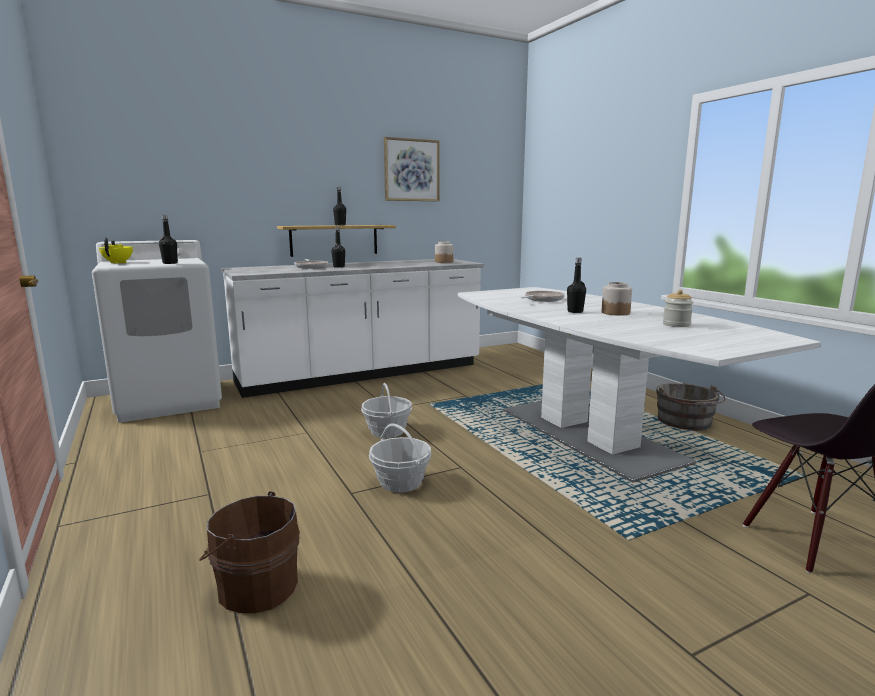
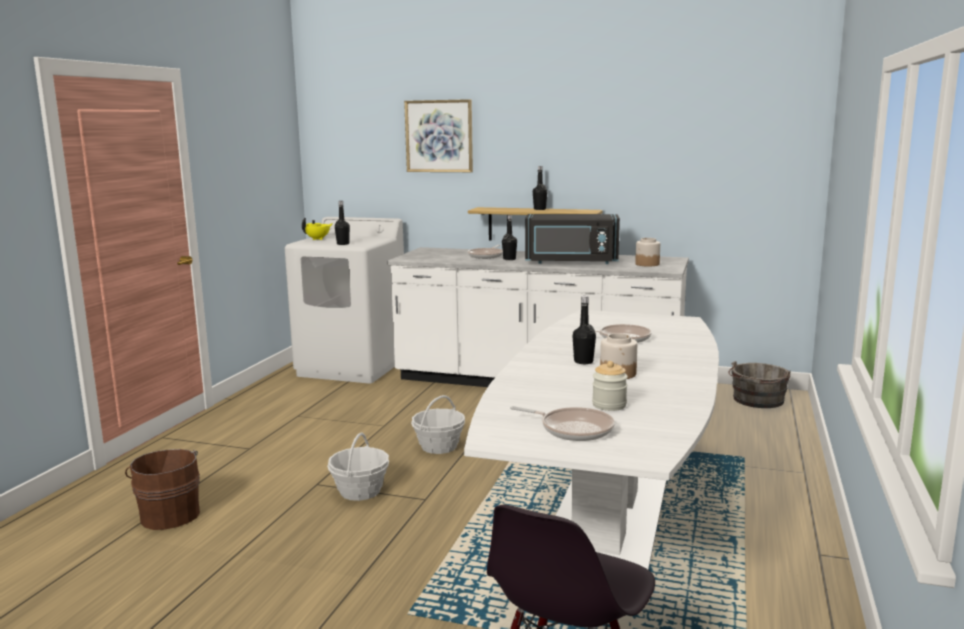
camera: 45 degrees right, 0 degrees up
(391, 264) = (571, 262): none -> black microwave
(411, 170) = (641, 143): picture -> picture (439, 136)
(685, 422) = (764, 560): grey bucket -> grey bucket (757, 401)
(714, 337) = (573, 429): none -> frying pan

